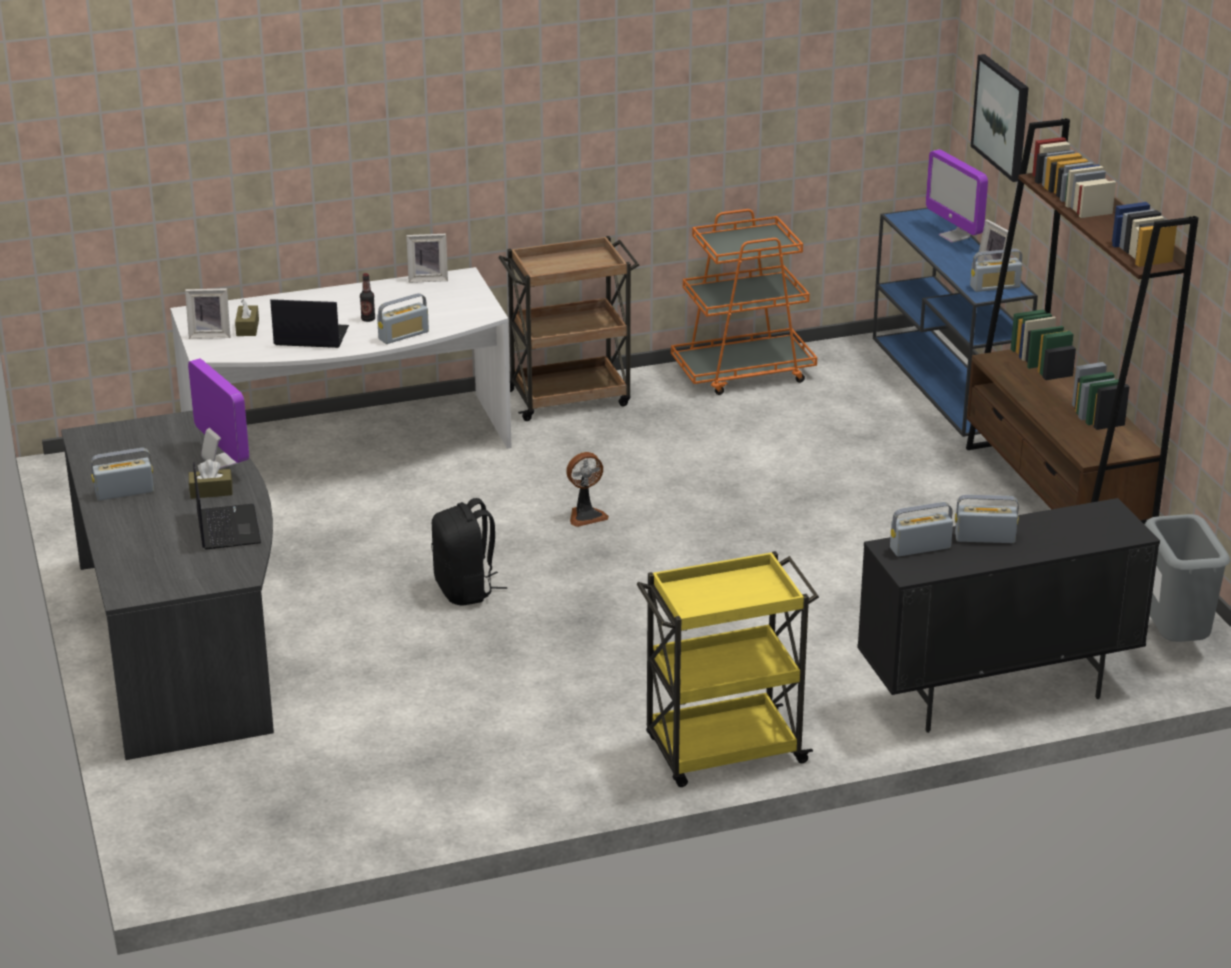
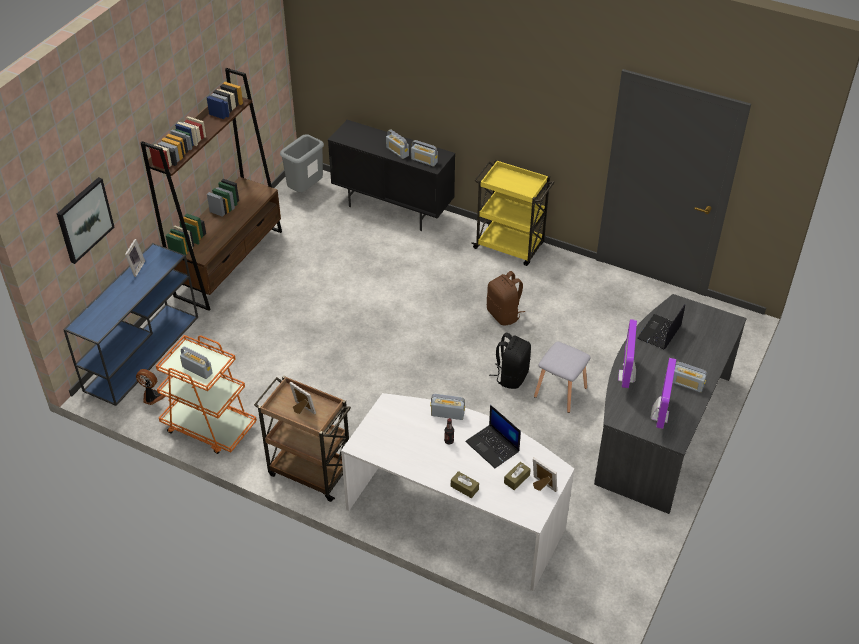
camera: 135 degrees left, 15 degrees up
(211, 491) = (647, 359): brown tissue box -> brown tissue box (464, 488)
(374, 610) = (560, 391): none -> grey stool
(428, 278) = (377, 457): picture frame -> picture frame (302, 410)
(583, 653) = (504, 315): none -> brown backpack
(585, 515) = (410, 384): fan -> fan (152, 397)
(954, 236) = (104, 301): monitor -> monitor (659, 415)
(995, 286) = (156, 259): radio -> radio (197, 370)

